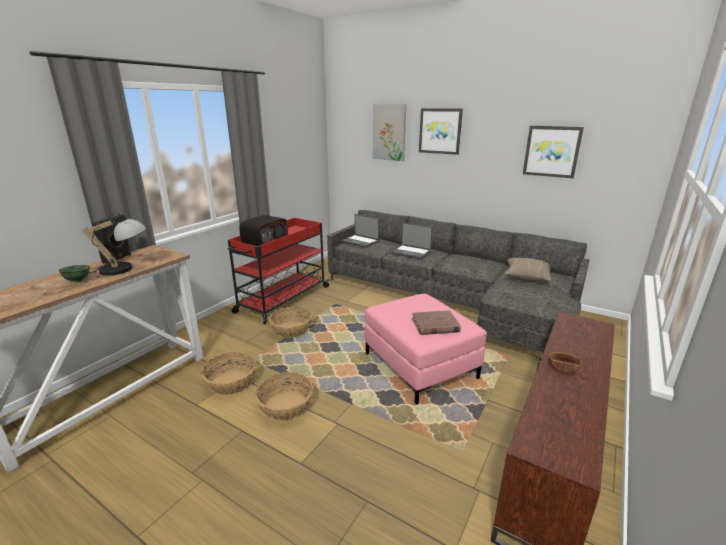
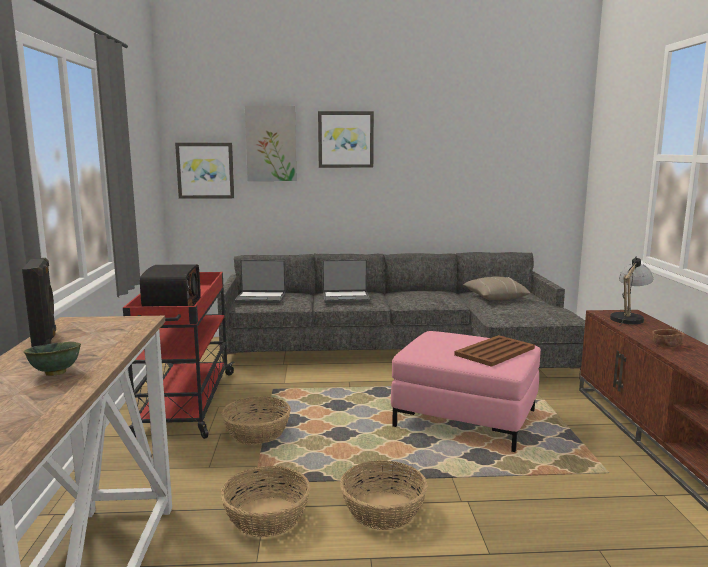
camera: 35 degrees left, 10 degrees down
(125, 269) = (103, 346): table lamp -> table lamp (628, 318)
(435, 325) = (494, 352): brown book -> brown tray
(551, 151) = (479, 157): picture -> picture (205, 170)

